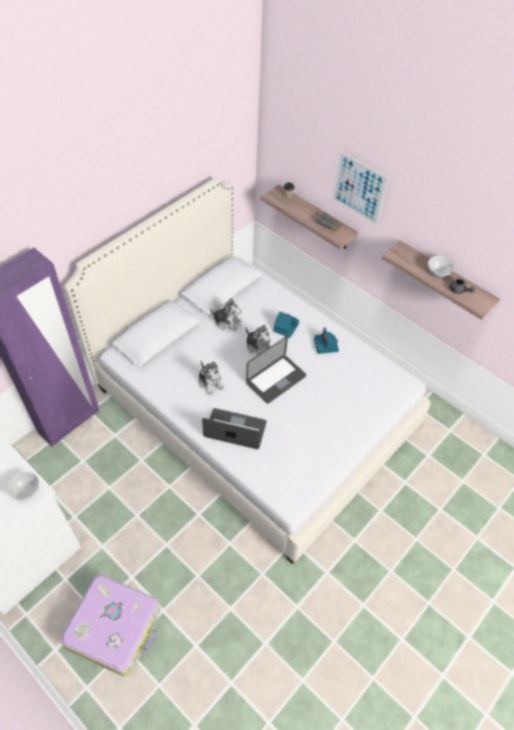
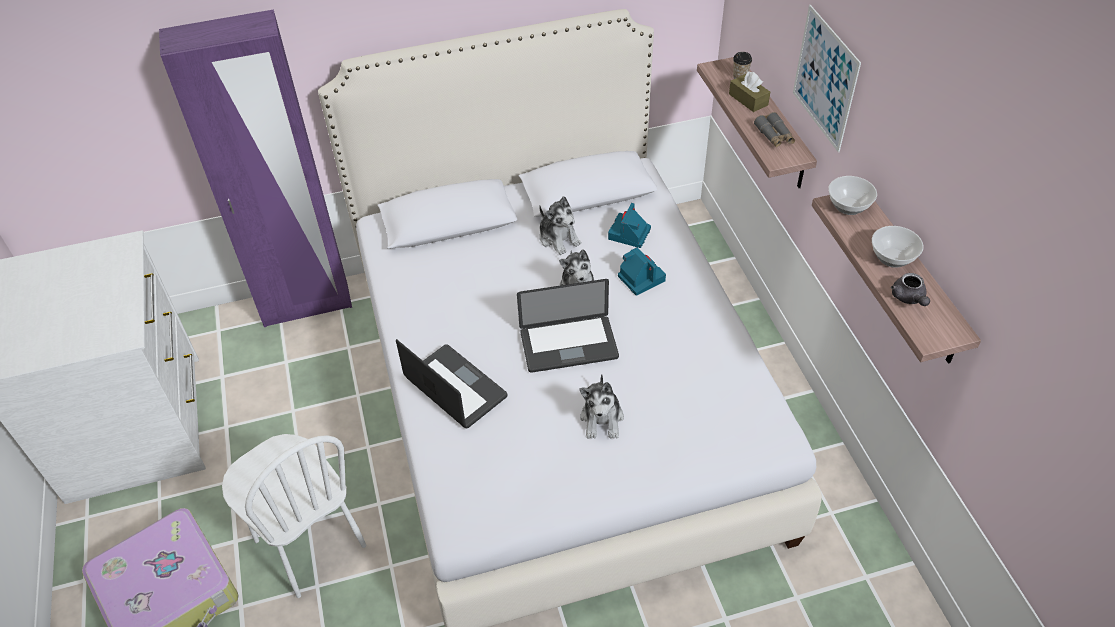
camera: 35 degrees right, 5 degrees down
(27, 491) = (114, 331): bowl -> bowl (849, 206)
(176, 556) = (309, 544): none -> white chair
(210, 382) = (472, 309): plush toy -> plush toy (602, 418)
(301, 209) = (748, 99): none -> brown tissue box
(326, 345) = (685, 329): camera -> camera (629, 234)

